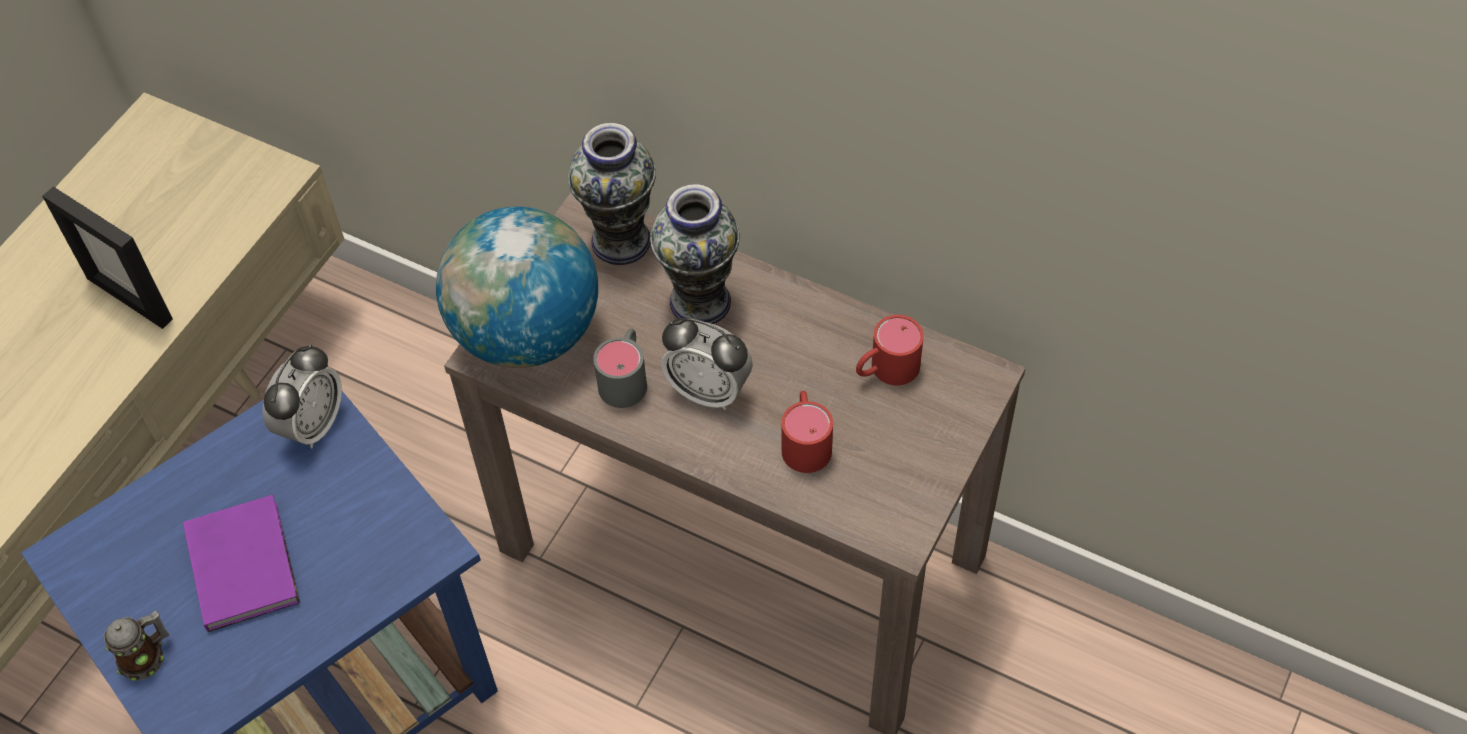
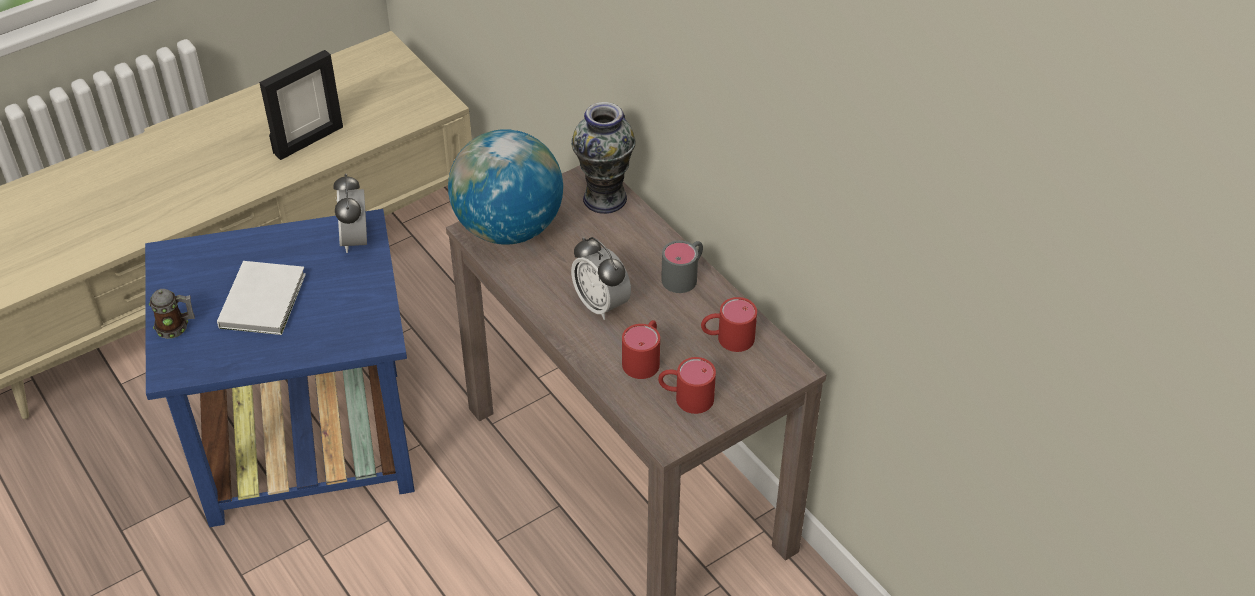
camera: 25 degrees right, 10 degrees down
(131, 297) = (308, 140): picture frame -> picture frame turned 105 degrees counterclockwise
(244, 562) = (265, 299): purple book -> white book
(312, 425) = (355, 240): alarm clock -> alarm clock turned 120 degrees clockwise
(626, 377) = (553, 277): grey mug -> grey mug (684, 275)
(701, 301) = (632, 252): vase -> none
(886, 471) = (685, 397): none -> red mug

